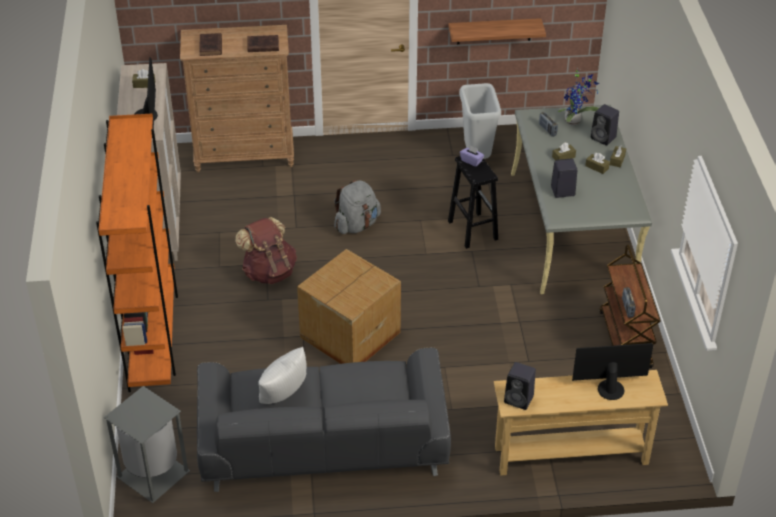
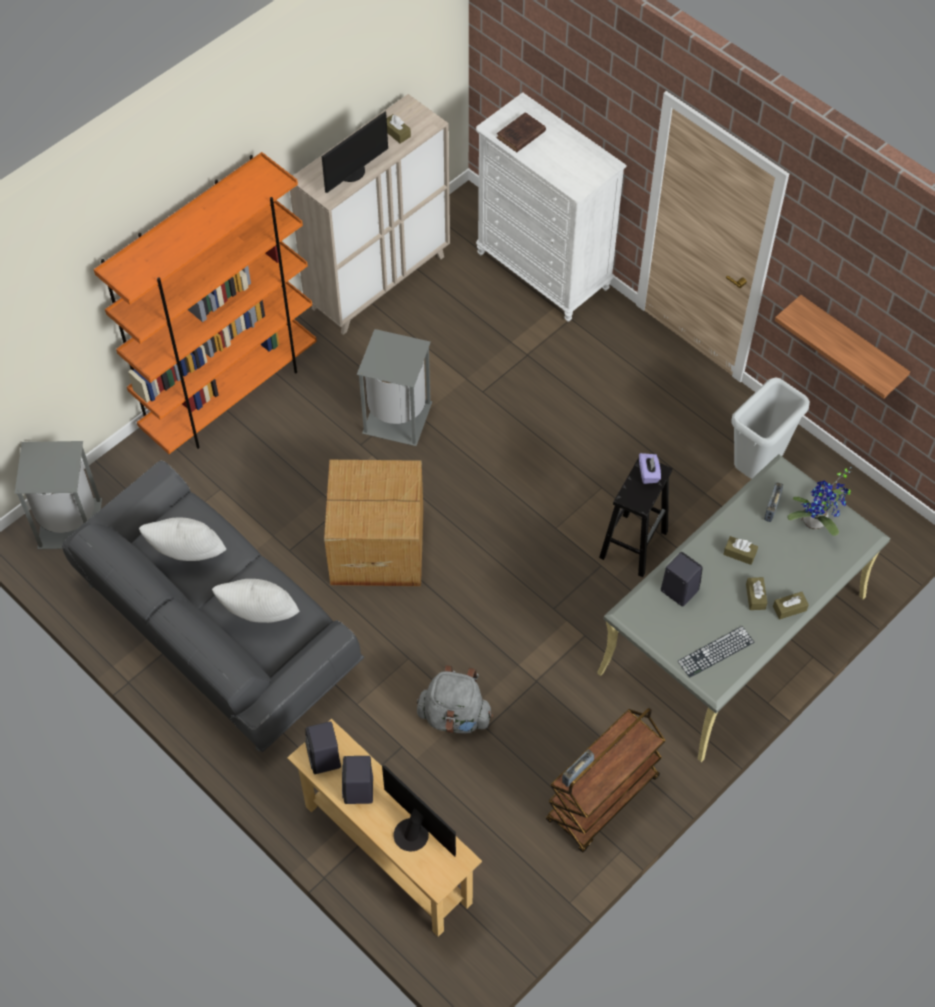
camera: 50 degrees right, 15 degrees up
(244, 155) = (543, 271): brown dresser -> white dresser
(262, 46) = (567, 172): brown book -> none
(269, 272) = (398, 417): brown backpack -> grey trash can
(357, 225) = (538, 439): grey backpack -> grey backpack (455, 716)
(370, 389) = (260, 619): none -> white pillow
(604, 138) = (816, 571): black speaker -> black speaker (359, 791)
(616, 200) = (716, 652): none -> keyboard

